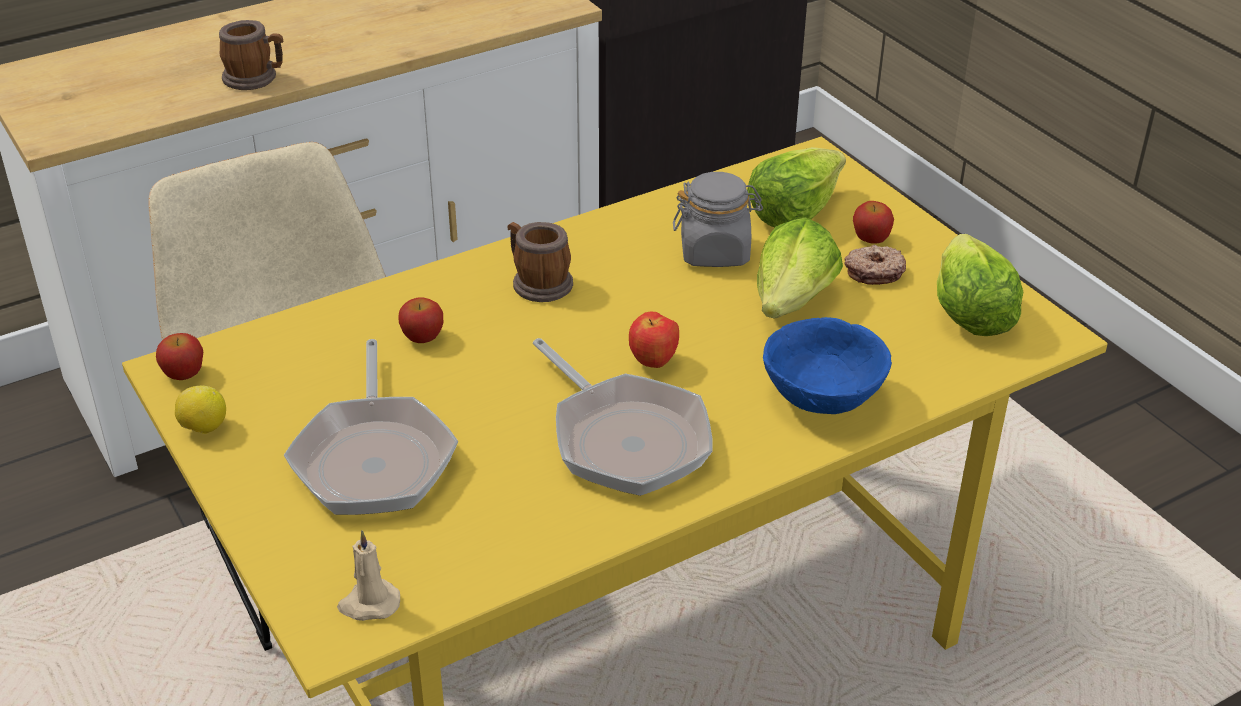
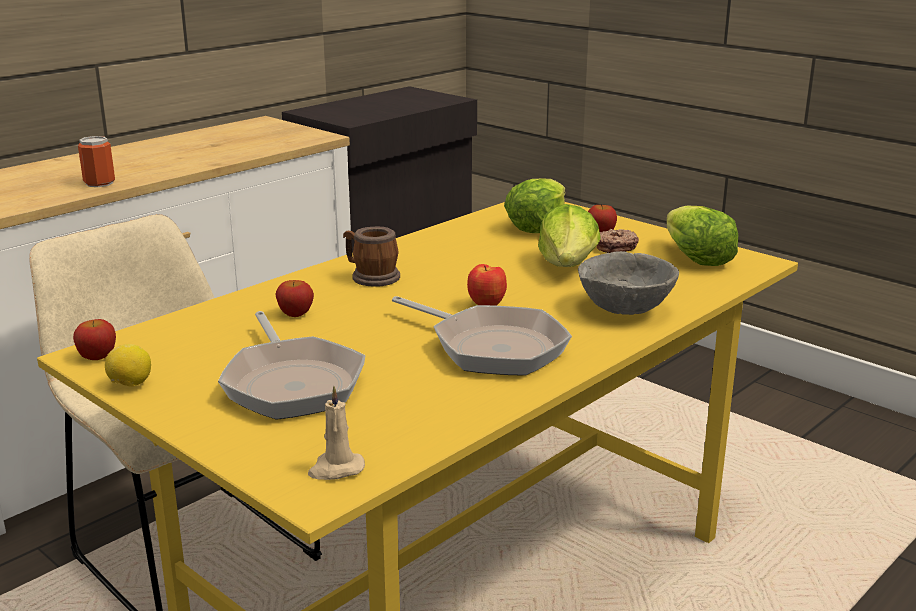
camera: 15 degrees left, 15 degrees down
(255, 78) = (99, 183): mug -> can
(715, 252) = (495, 249): grey jar -> none
(822, 400) = (626, 310): blue bowl -> grey bowl

